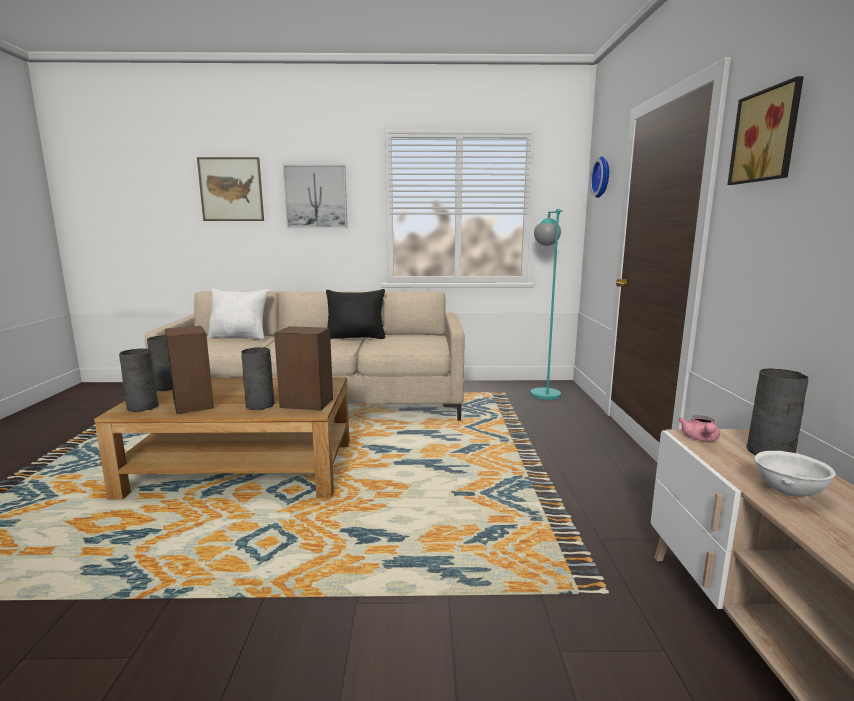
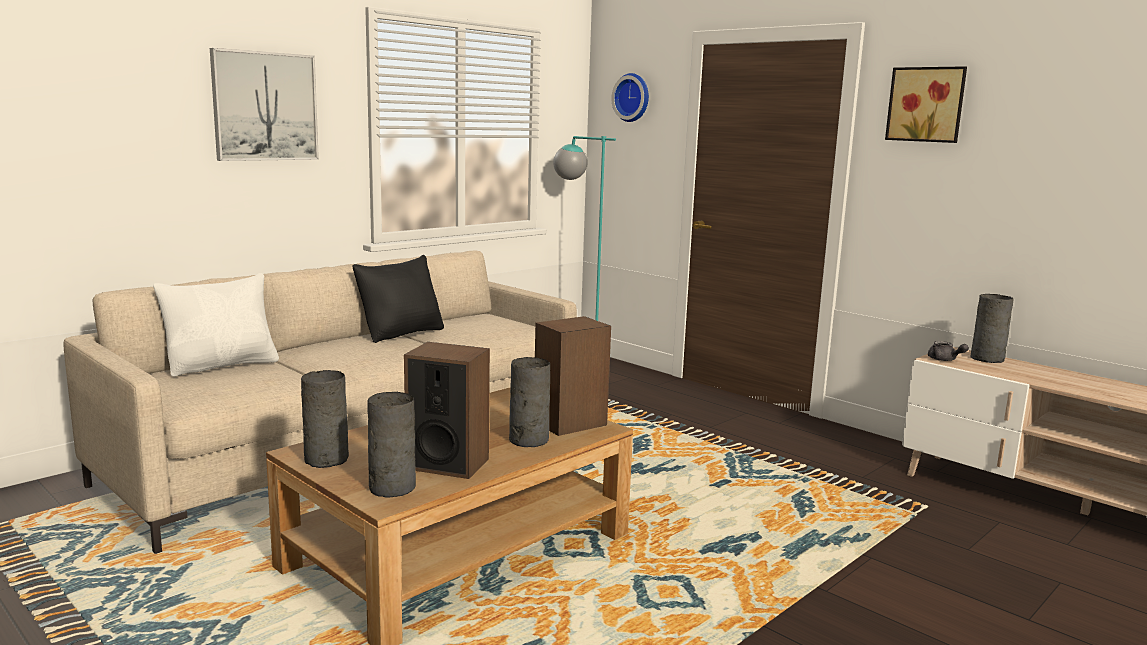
camera: 45 degrees left, 0 degrees up
(231, 189) = (107, 87): picture -> none
(700, 439) = (944, 360): pink teapot -> grey teapot
(787, 492) = (1043, 378): white bowl -> none

